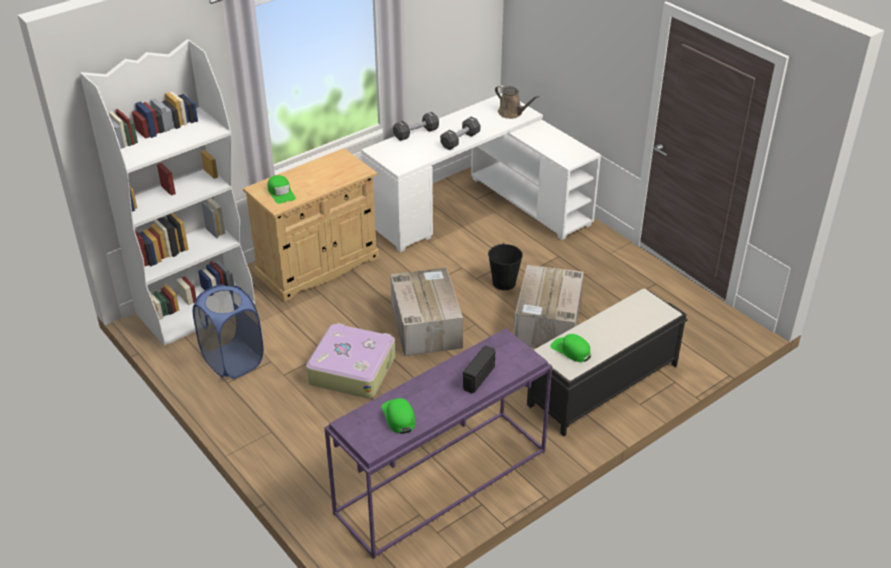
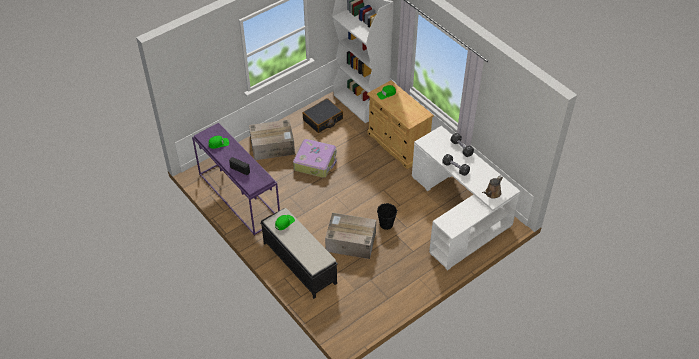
camera: 90 degrees right, 10 degrees up
(233, 360) = (323, 120): blue laundry basket -> black suitcase
(425, 325) = (349, 190): cardboard box -> cardboard box (273, 146)

